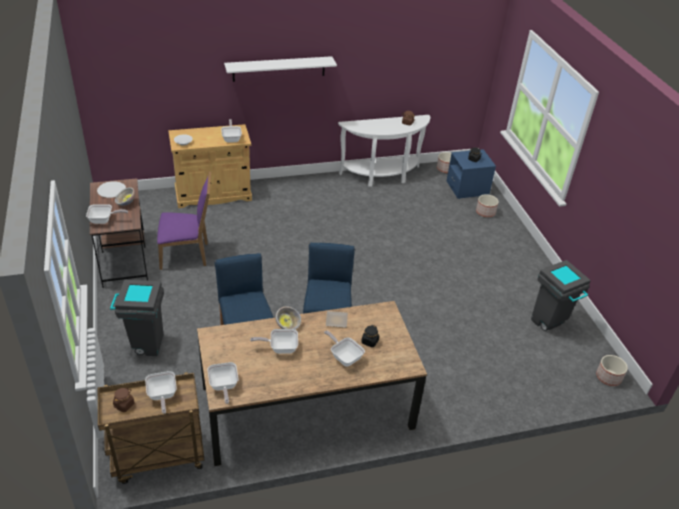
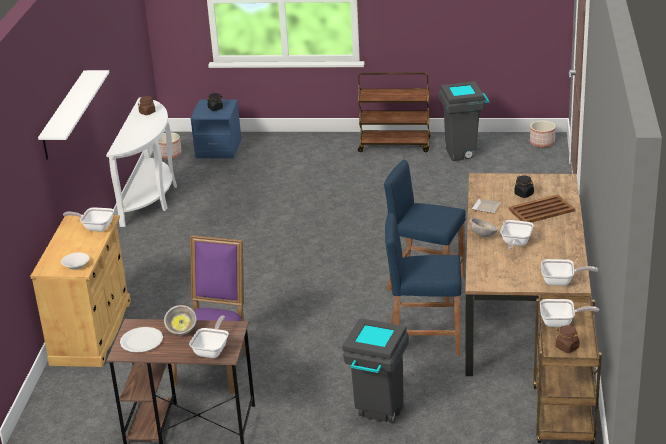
camera: 65 degrees left, 10 degrees down
(344, 357) = (540, 210): frying pan -> brown tray
(485, 212) = (270, 148): planter -> none
(535, 279) = (395, 145): none -> brown cart

